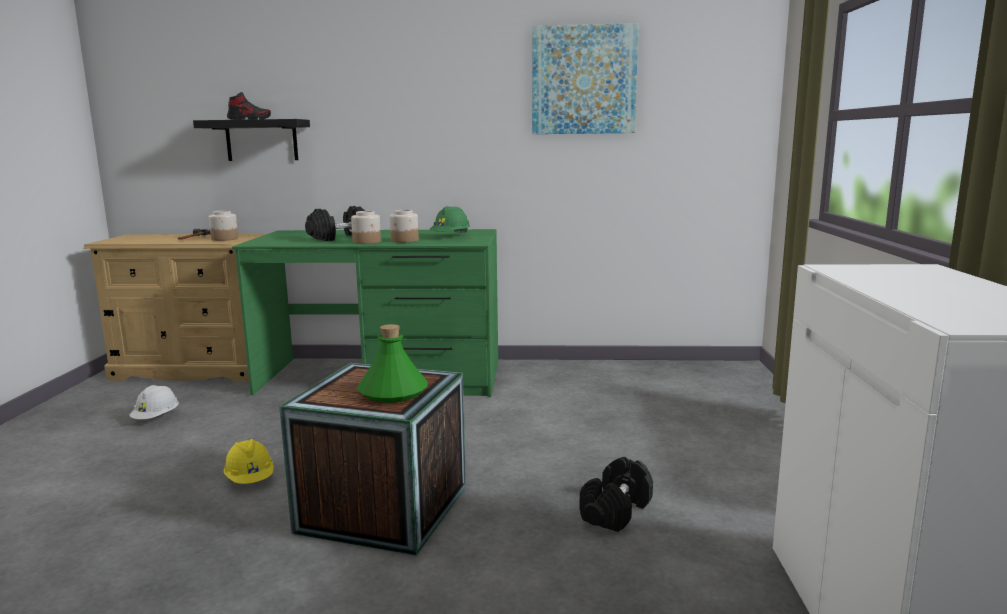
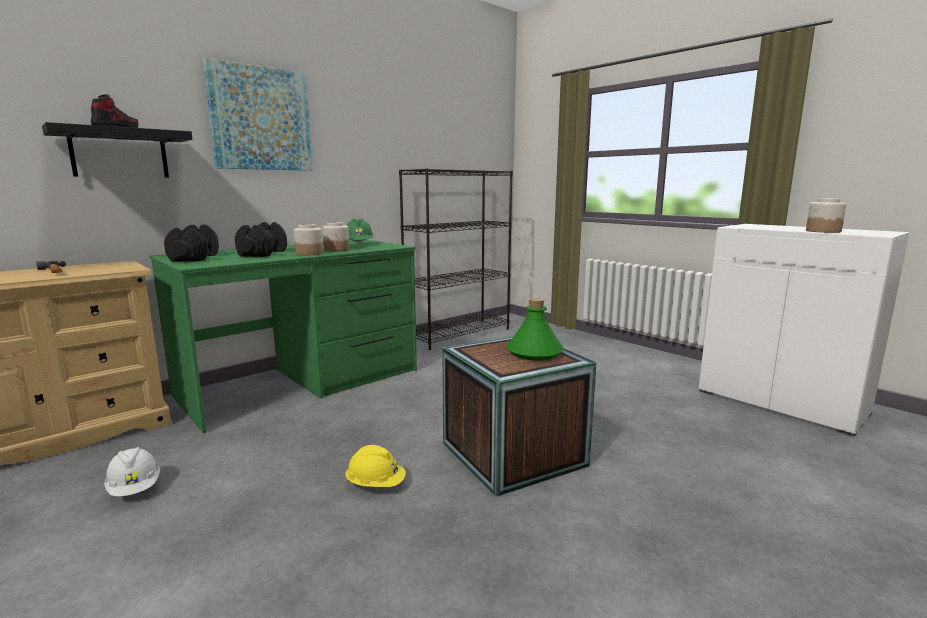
camera: 45 degrees left, 0 degrees up
(225, 239) = (107, 268): jar -> jar (823, 231)
(583, 80) = (414, 120): picture -> picture (261, 119)
(615, 511) = (615, 401): black dumbbell -> black dumbbell (194, 258)
(625, 370) = (458, 334): none -> black bookcase

